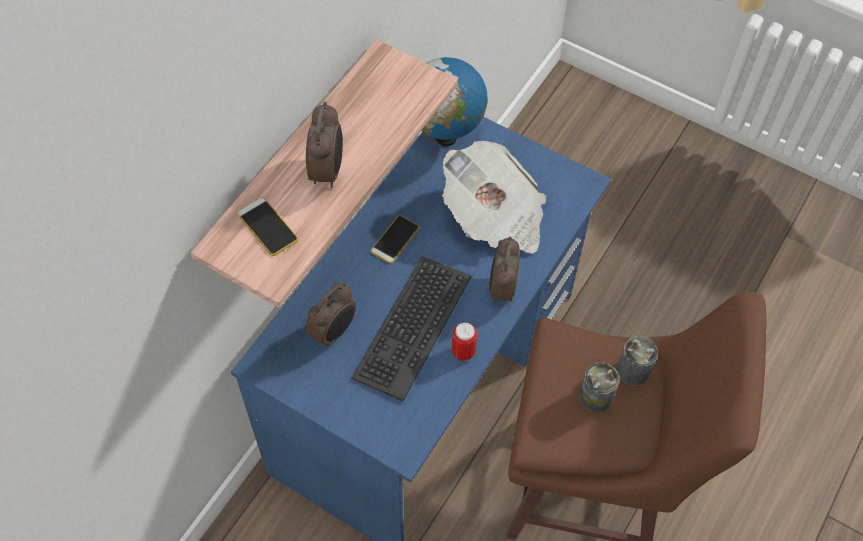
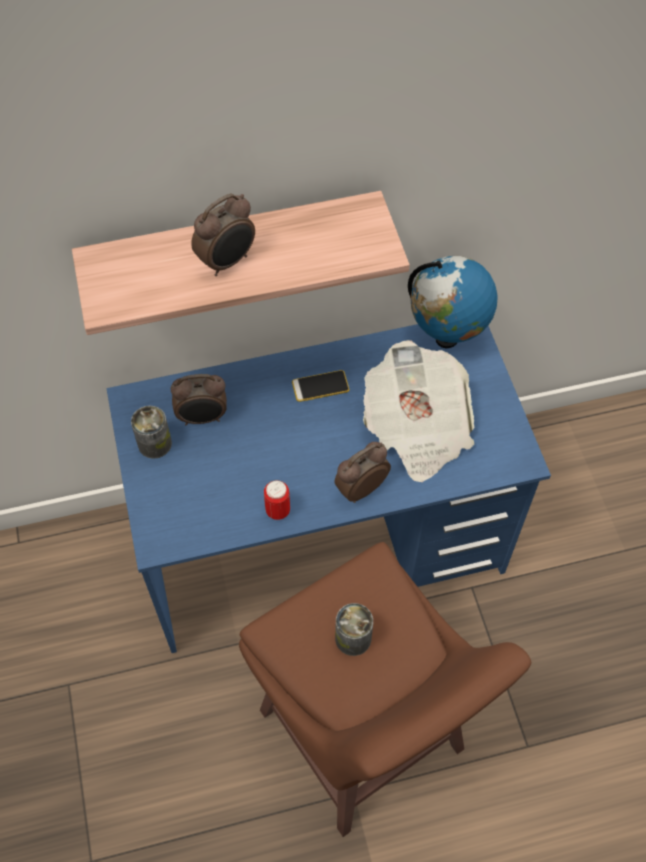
camera: 45 degrees right, 0 degrees up
(267, 227) = (140, 270): phone -> none
(411, 326) = (261, 460): keyboard -> none
(633, 371) = (407, 645): can -> can (154, 443)

